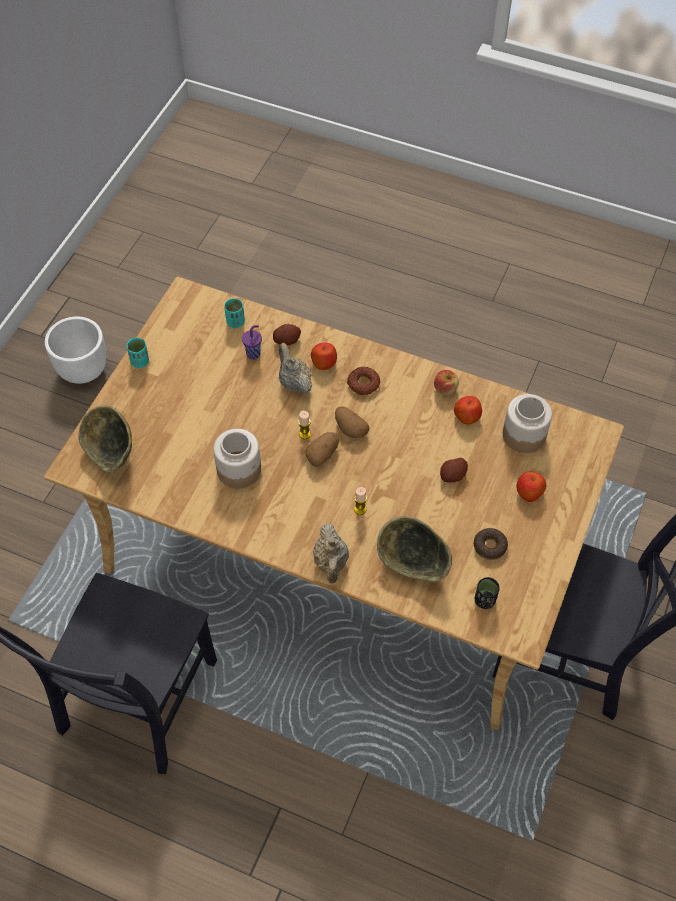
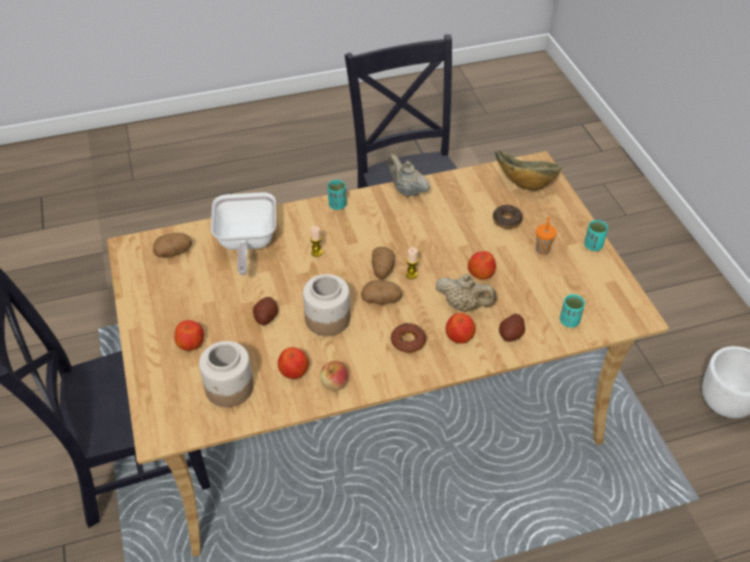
camera: 140 degrees right, 10 degrees down
(180, 385) = (542, 249): none -> orange cup
(239, 469) = (429, 225): jar -> jar (327, 319)
(251, 398) = (481, 273): none -> apple
(254, 353) = (522, 306): purple cup -> none
(294, 550) = (337, 205): none -> turquoise cup
(331, 563) = (304, 212): beige teapot -> beige teapot (406, 190)
(413, 563) = (246, 244): bowl -> frying pan
(485, 600) = (174, 252): black cup -> potato
(489, 546) = (195, 286): donut -> donut (507, 220)

